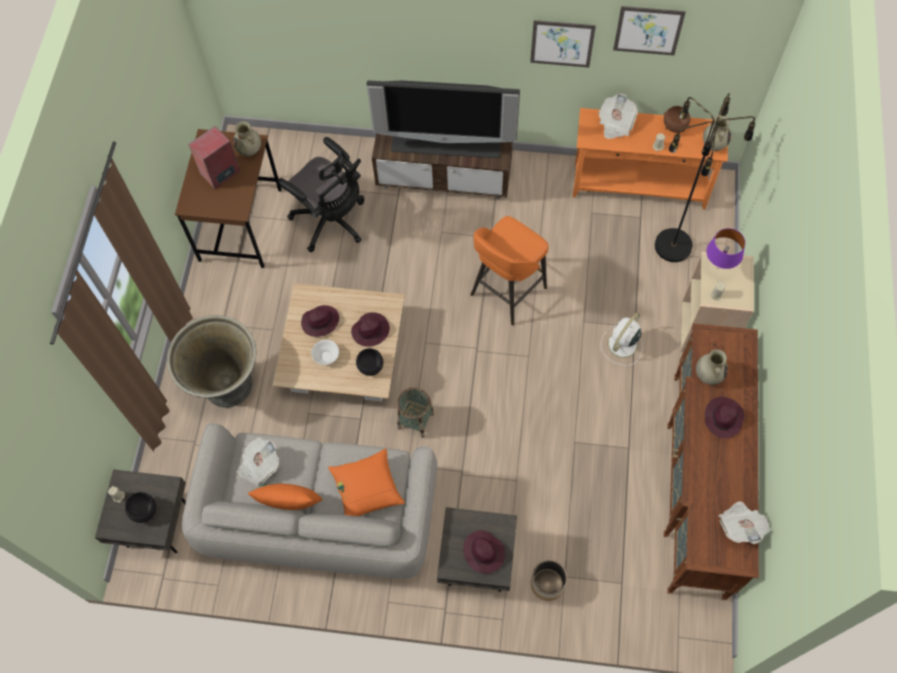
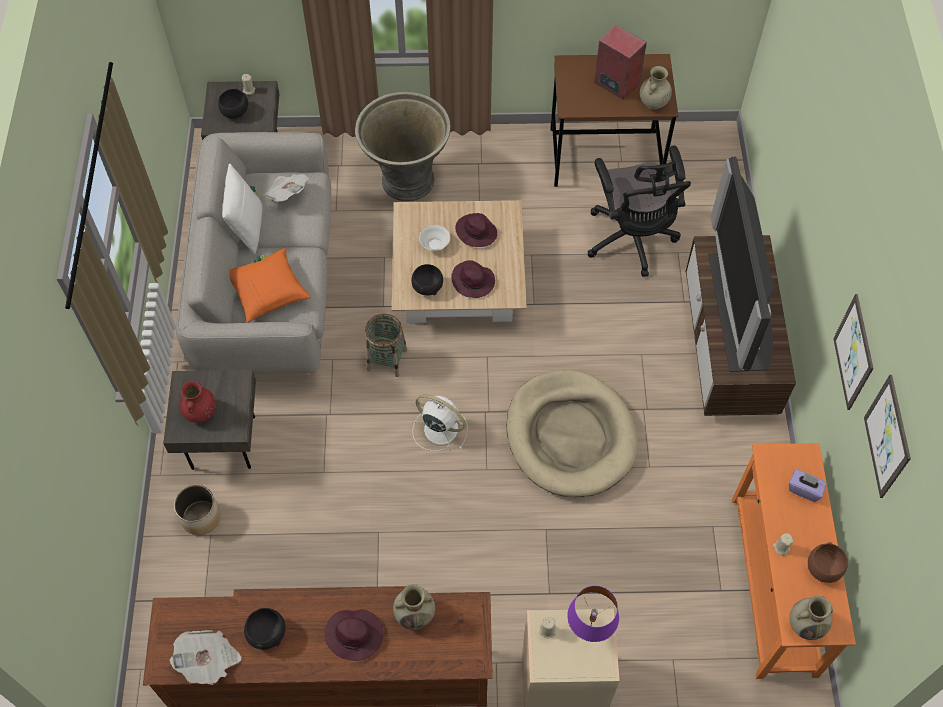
camera: 80 degrees right, 5 degrees down
(291, 504) = (247, 228): orange pillow -> white pillow
(330, 220) = (631, 239): office chair -> office chair turned 45 degrees counterclockwise
(484, 553) = (201, 413): purple hat -> red vase
(506, 293) = (570, 436): orange stool -> beige dog bed
(615, 124) = (804, 489): newspaper -> purple tissue box
(621, 345) = (519, 578): white fan -> white fan (439, 428)
(672, 245) = (685, 636): floor lamp -> none
(719, 481) = (267, 633): none -> black bowl

